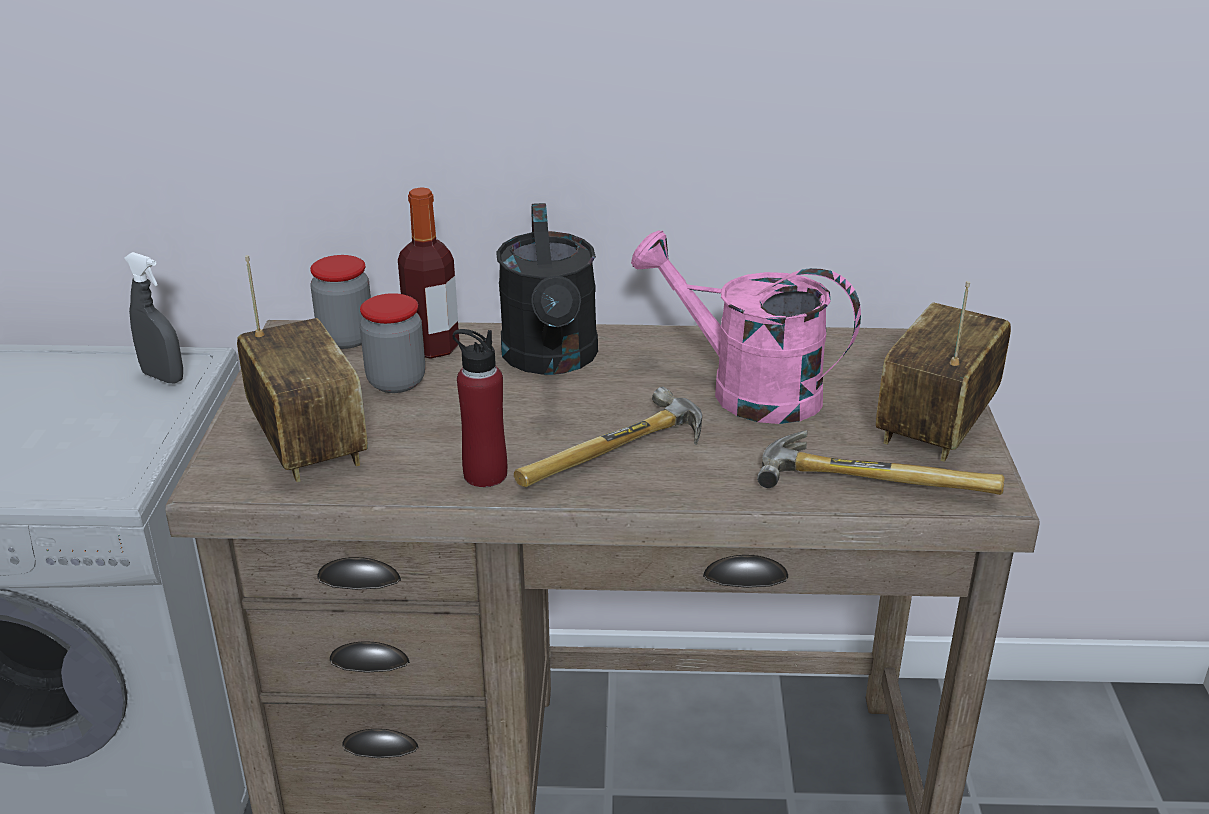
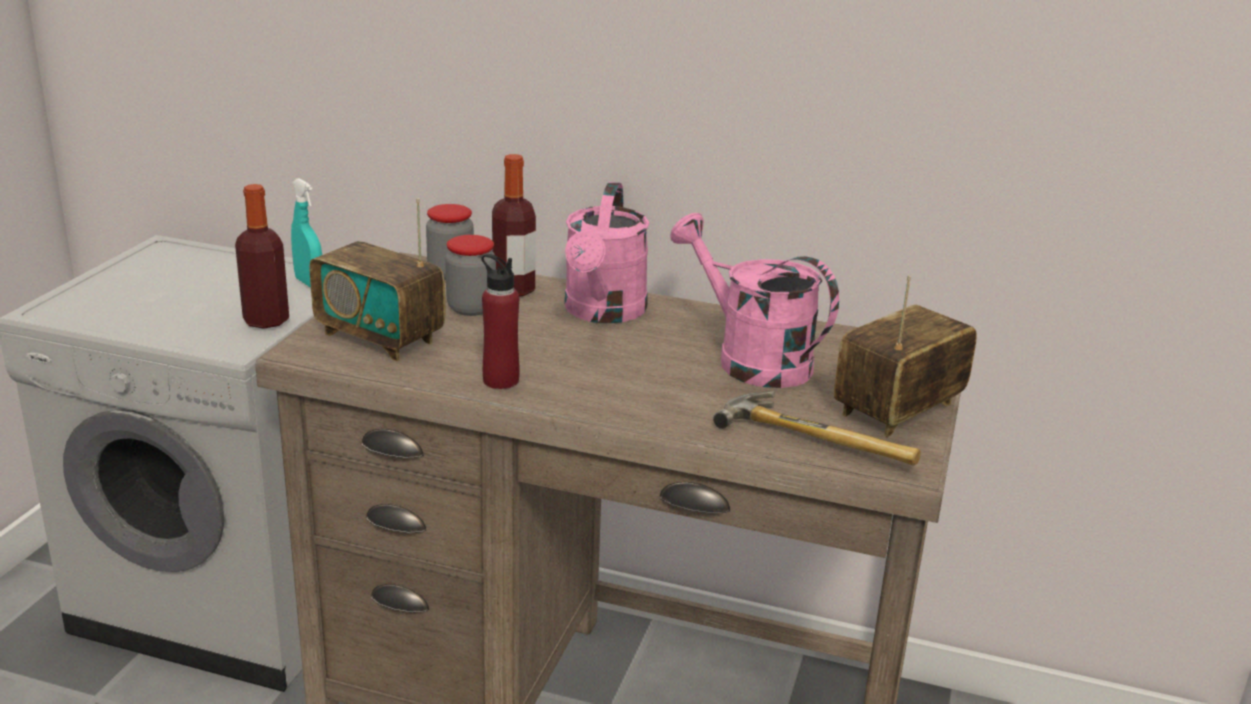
camera: 15 degrees right, 5 degrees down
(135, 440) = (266, 320): none -> bottle
(163, 377) = (309, 283): grey spray bottle -> turquoise spray bottle
(308, 444) = (380, 338): radio -> radio turned 135 degrees clockwise
(552, 360) = (603, 313): black watering can -> pink watering can
(619, 457) = (613, 387): hammer -> none

